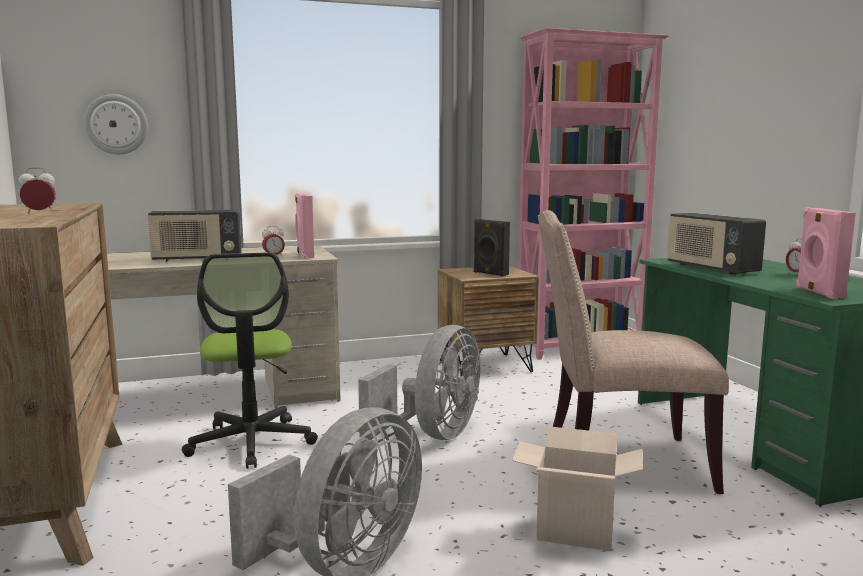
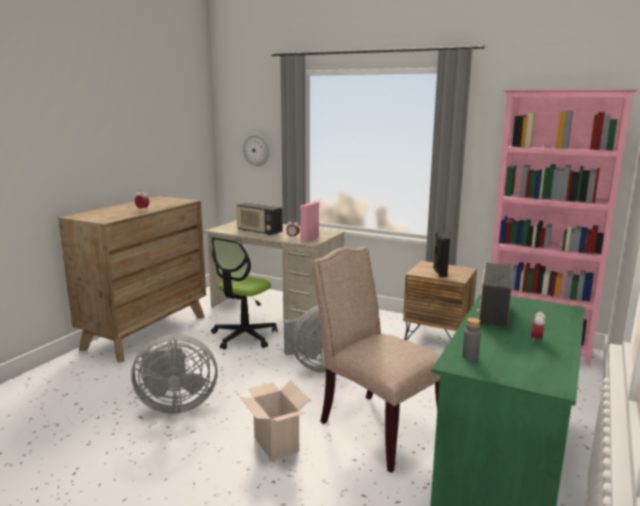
camera: 45 degrees right, 5 degrees up
(818, 293) = (470, 357): pink speaker -> grey bottle

